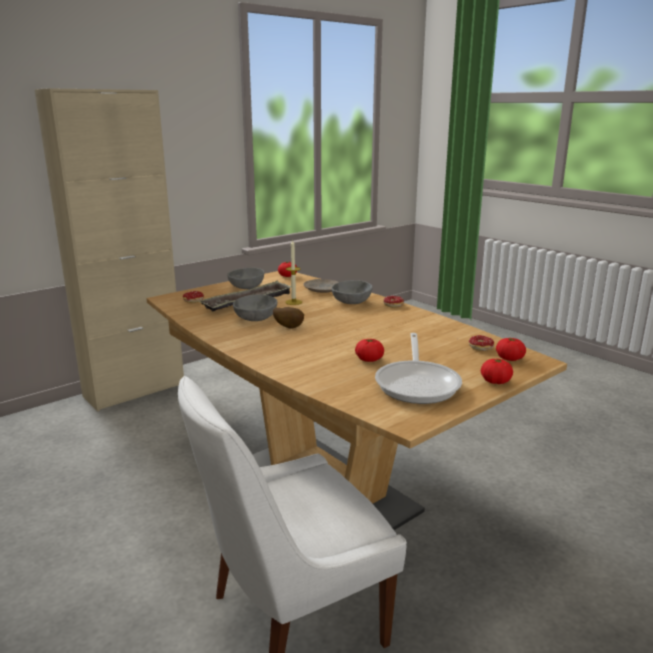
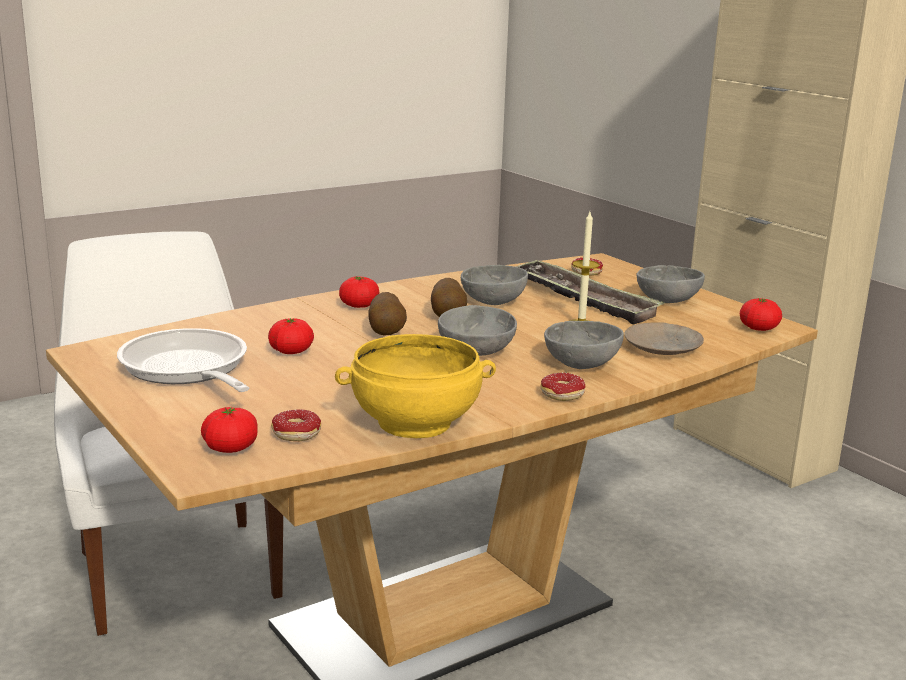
camera: 95 degrees right, 0 degrees up
(324, 339) = (387, 333): none -> potato
(345, 320) = (478, 351): none -> grey bowl
(418, 383) = (187, 369): frying pan -> frying pan turned 45 degrees clockwise
(447, 327) = (415, 423): none -> yellow bowl
(495, 381) = (151, 419): tomato -> tomato (359, 306)

